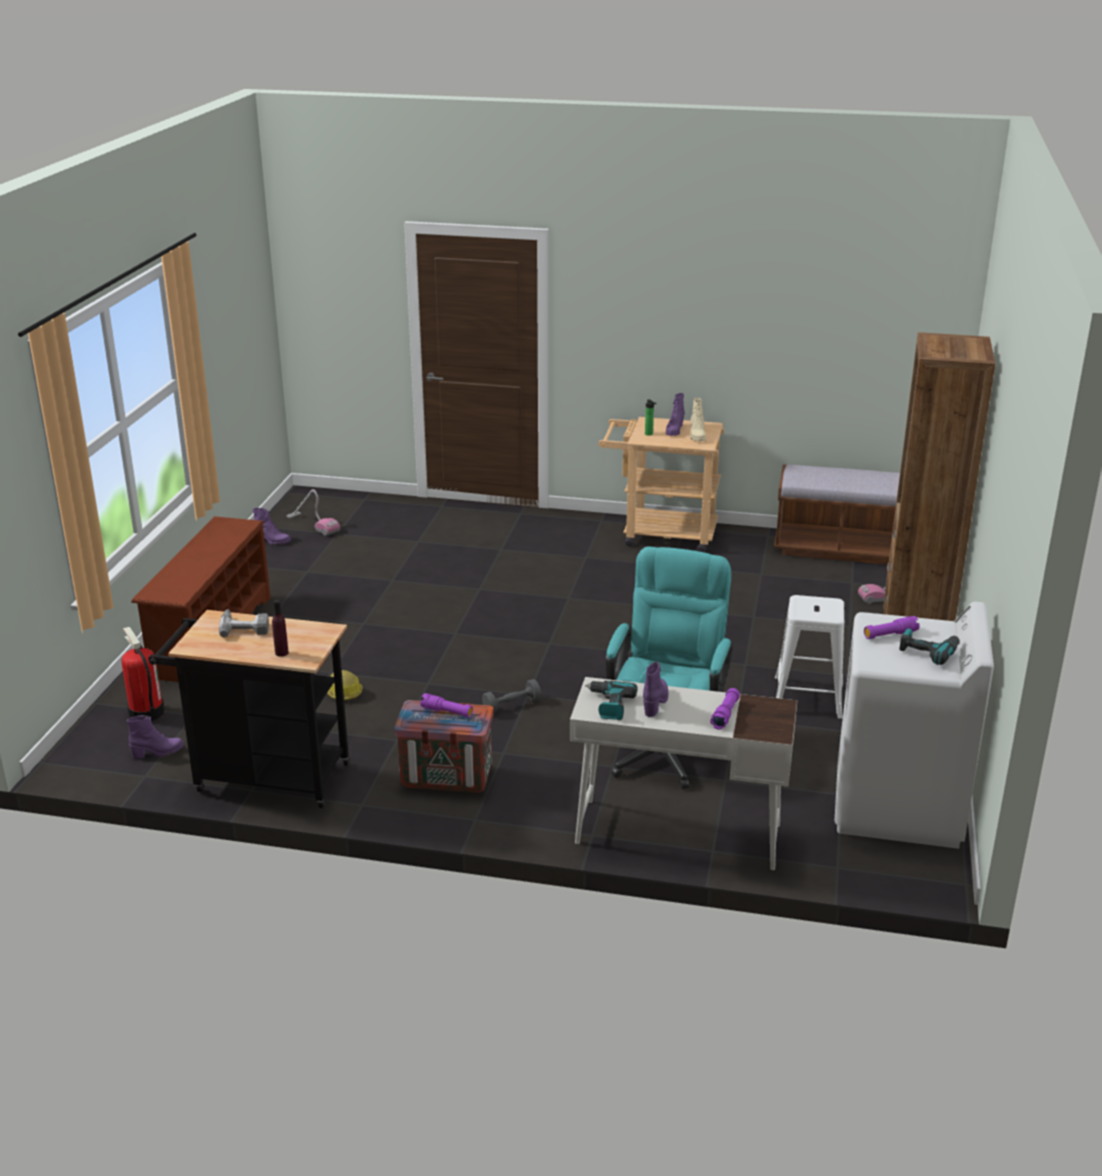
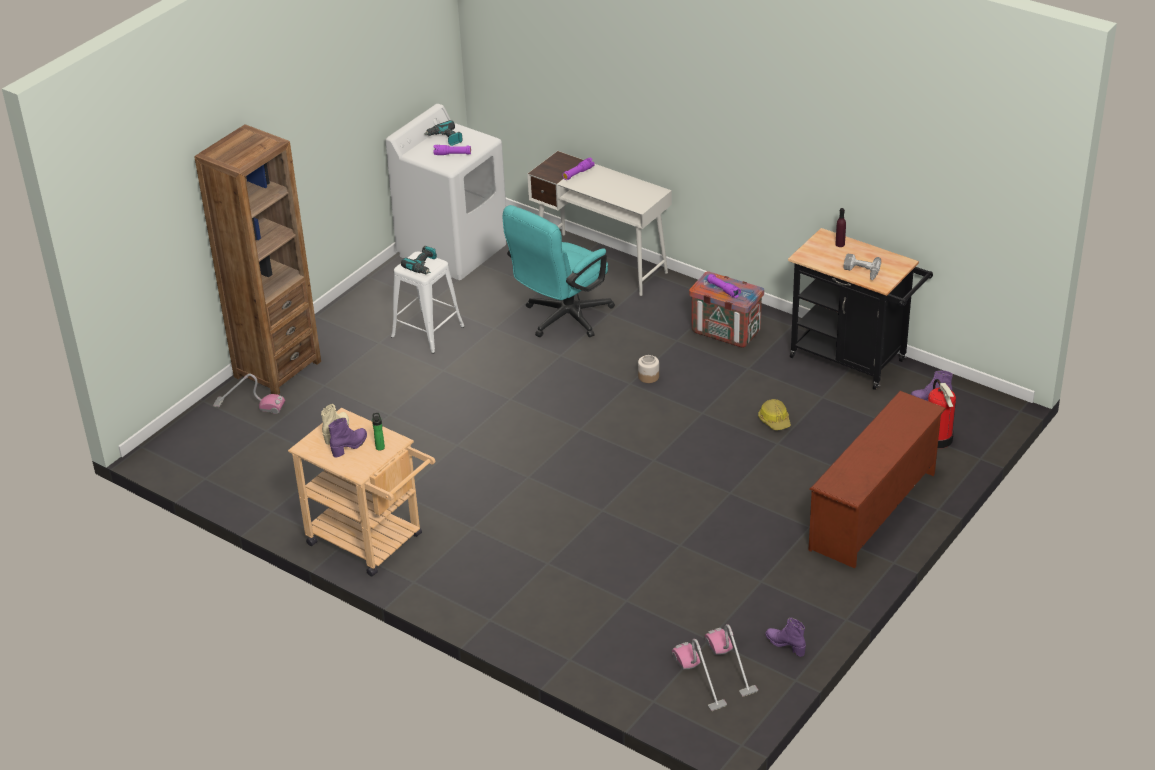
camera: 155 degrees left, 10 degrees up
(334, 514) = (699, 680): none -> vacuum cleaner
(511, 705) = (648, 376): grey dumbbell -> jar
(609, 705) = (642, 193): power drill -> power drill (423, 266)
(655, 702) = (612, 189): purple boot -> none
(838, 548) = (227, 475): brown bench -> none

